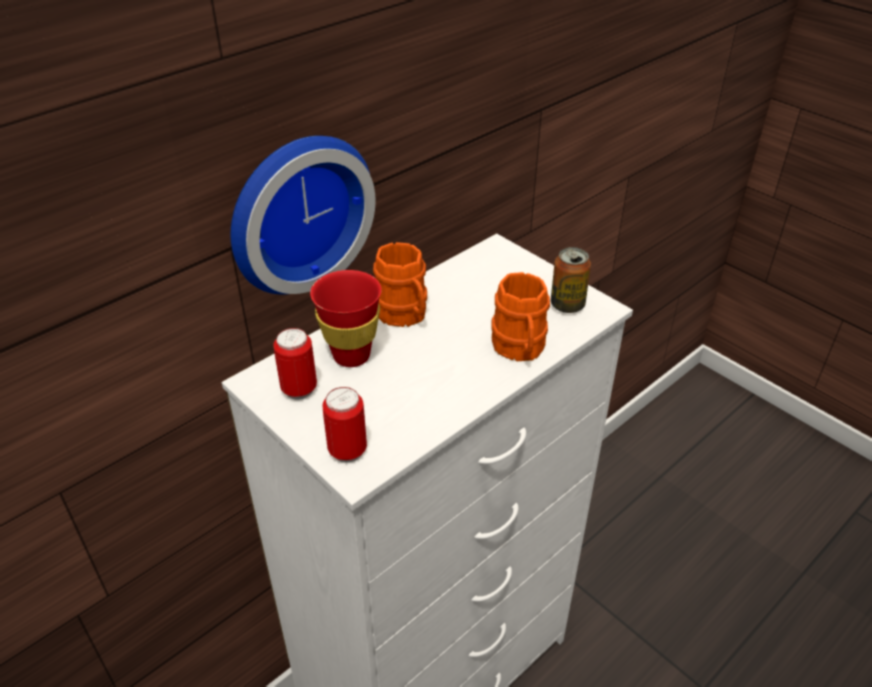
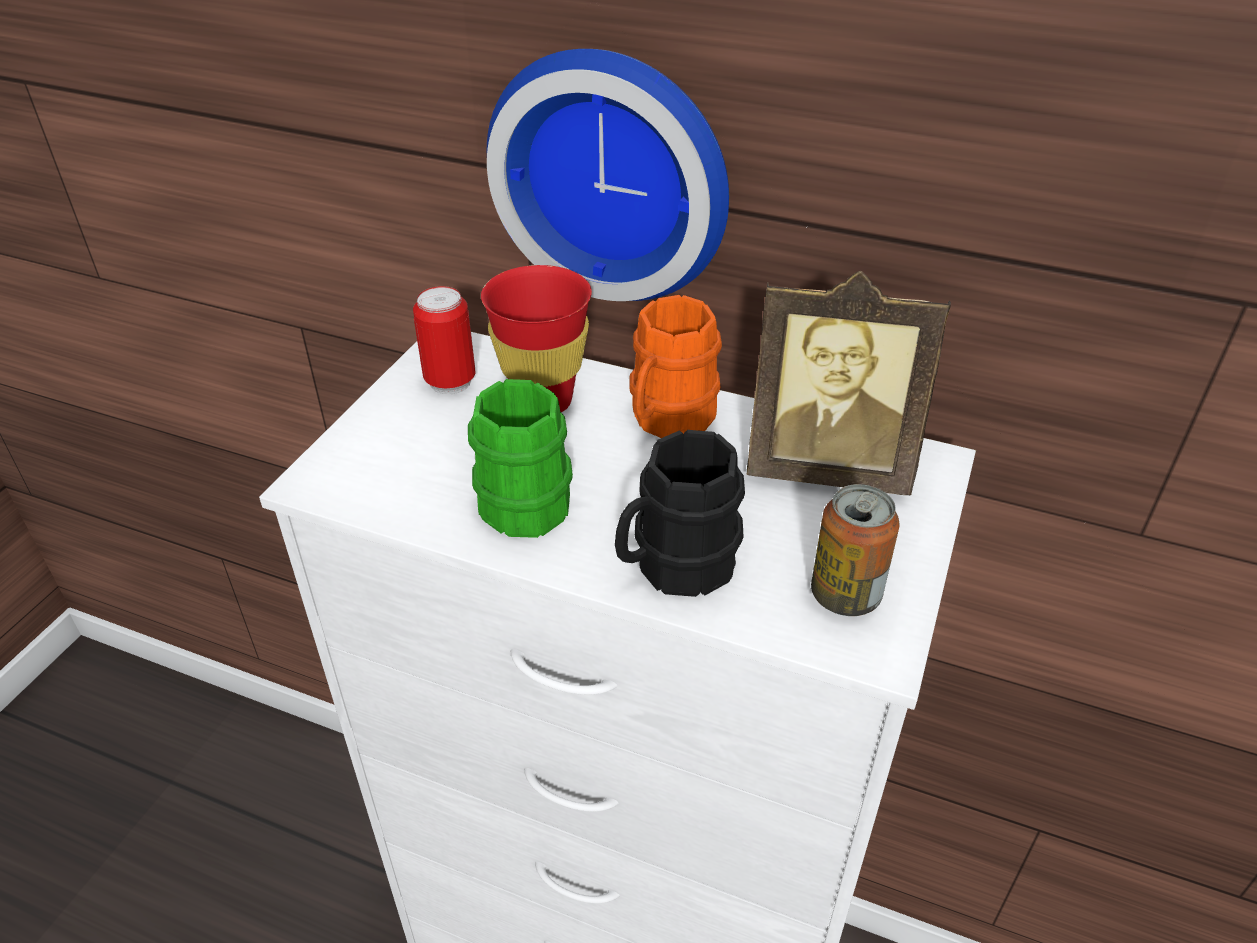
camera: 65 degrees right, 0 degrees up
(347, 451) = (353, 460): can -> none
(432, 385) = (526, 495): none -> green mug
(480, 278) = (828, 468): none -> picture frame
(519, 349) = (674, 566): orange mug -> black mug

